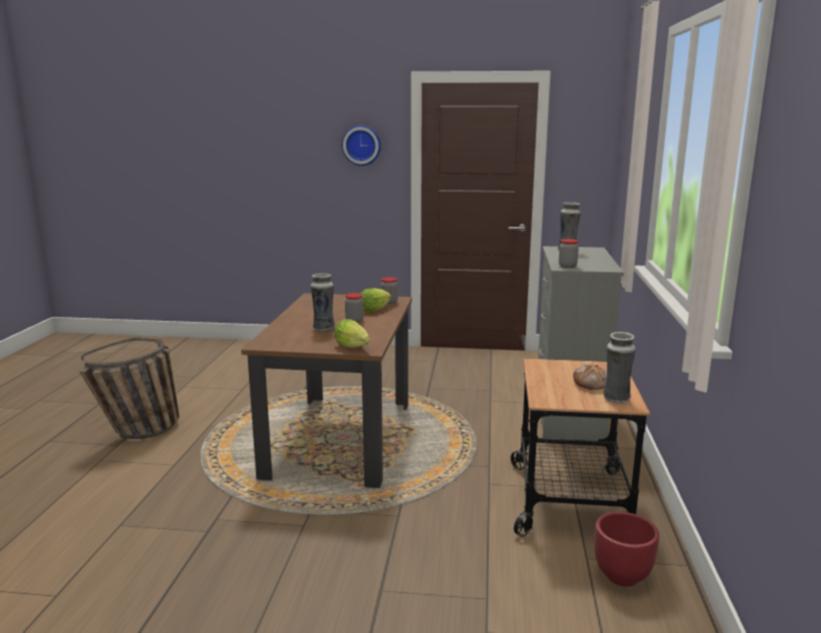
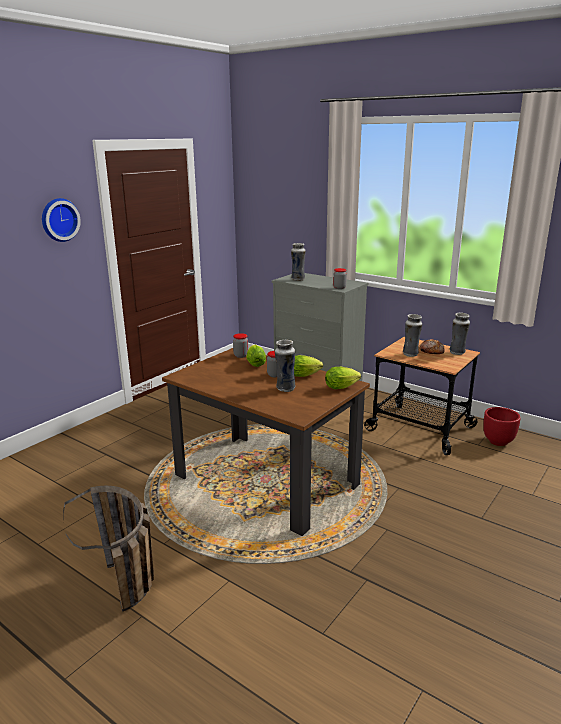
camera: 60 degrees left, 5 degrees up
(368, 330) = (305, 375): none -> lettuce
(557, 375) = (411, 354): none -> vase

